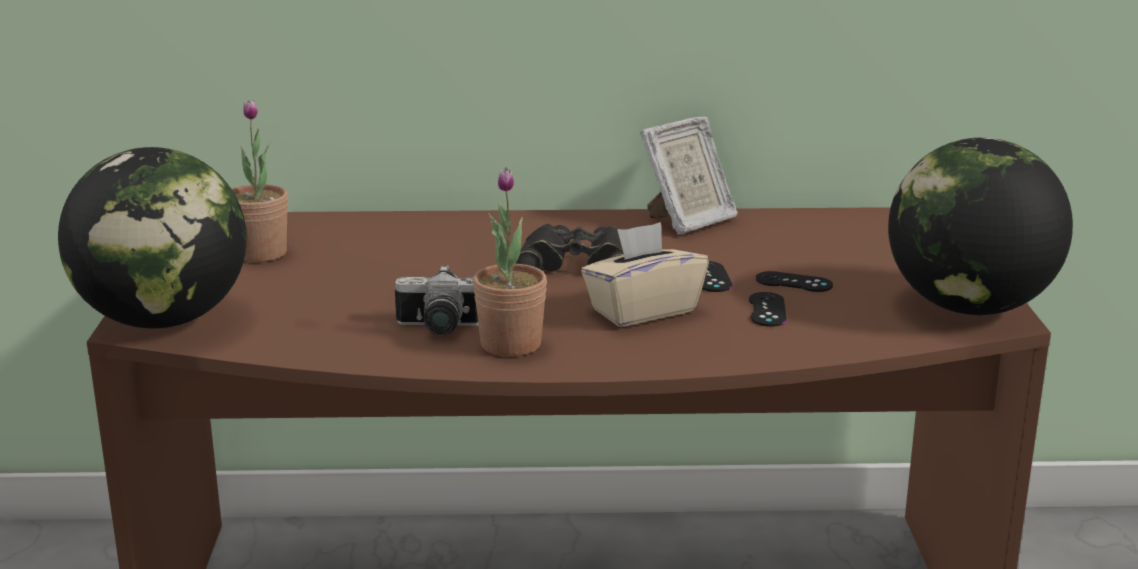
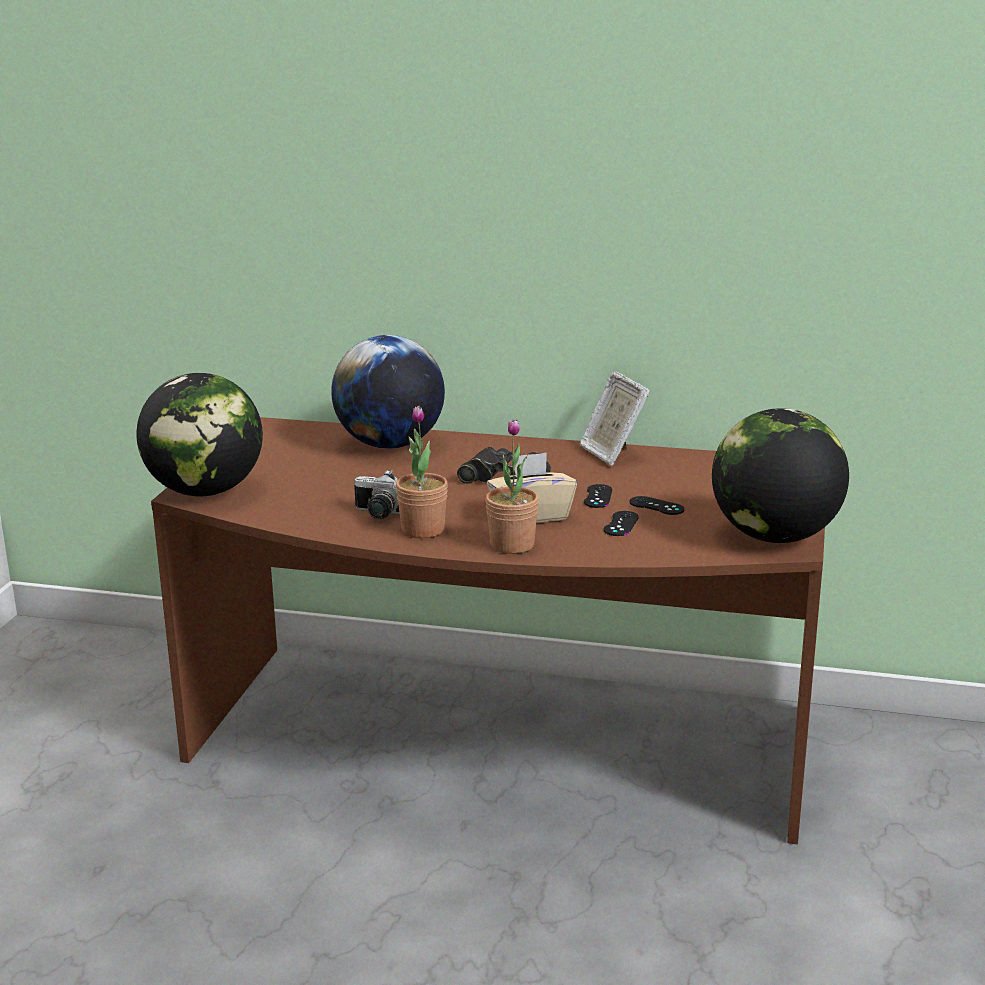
camera: 15 degrees right, 0 degrees up
(260, 253) = (292, 451): potted plant -> potted plant (512, 545)
(392, 234) = (390, 445): none -> globe
(688, 222) = (612, 453): picture frame -> picture frame turned 90 degrees clockwise

